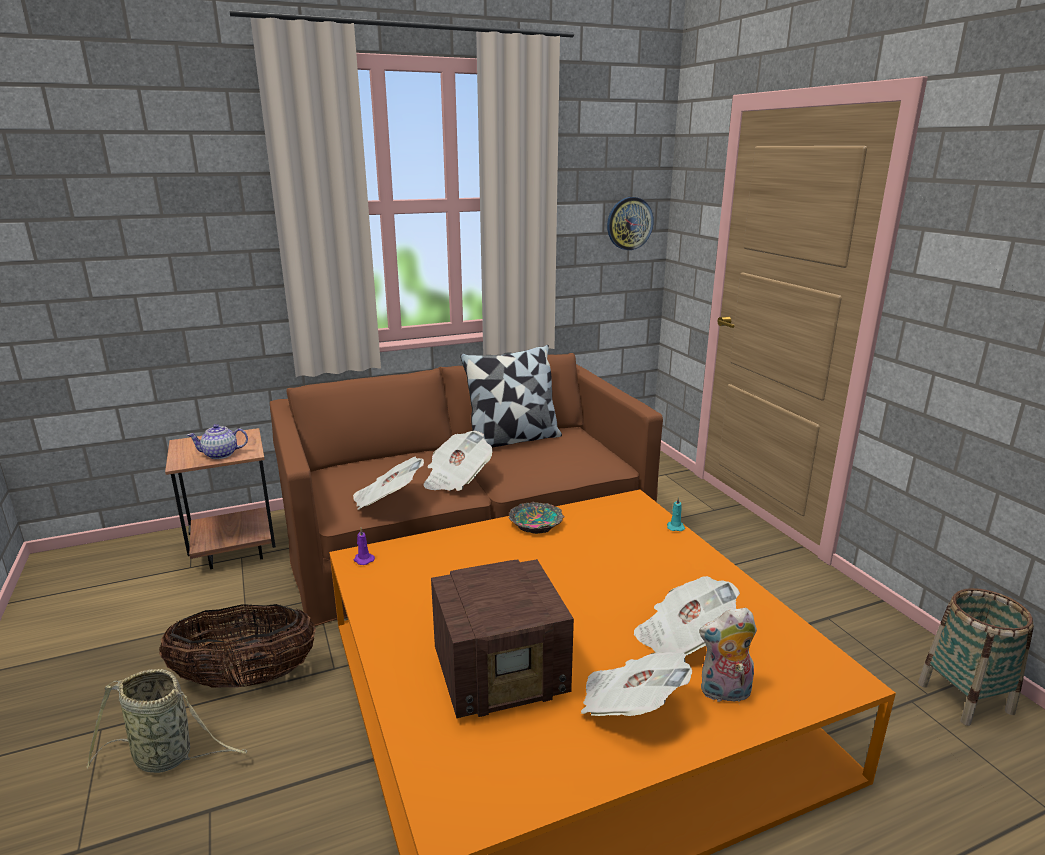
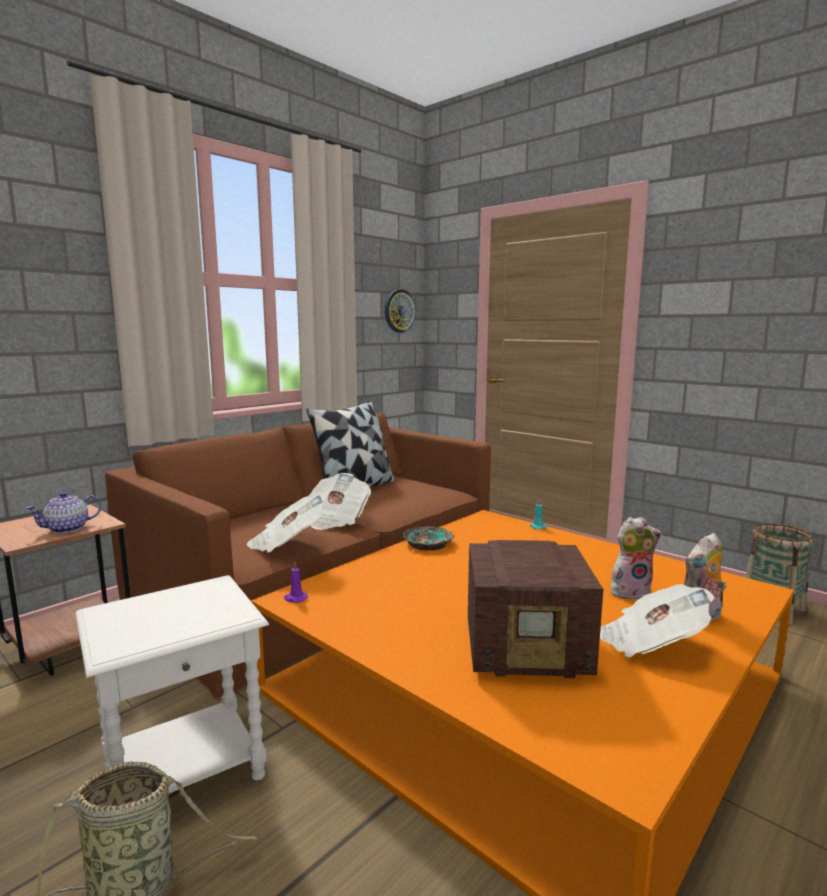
camera: 25 degrees left, 10 degrees down
(246, 678) = (184, 768): basket -> white side table
(503, 675) = (528, 651): radio -> radio turned 45 degrees clockwise
(683, 638) = (630, 591): newspaper -> plush toy

